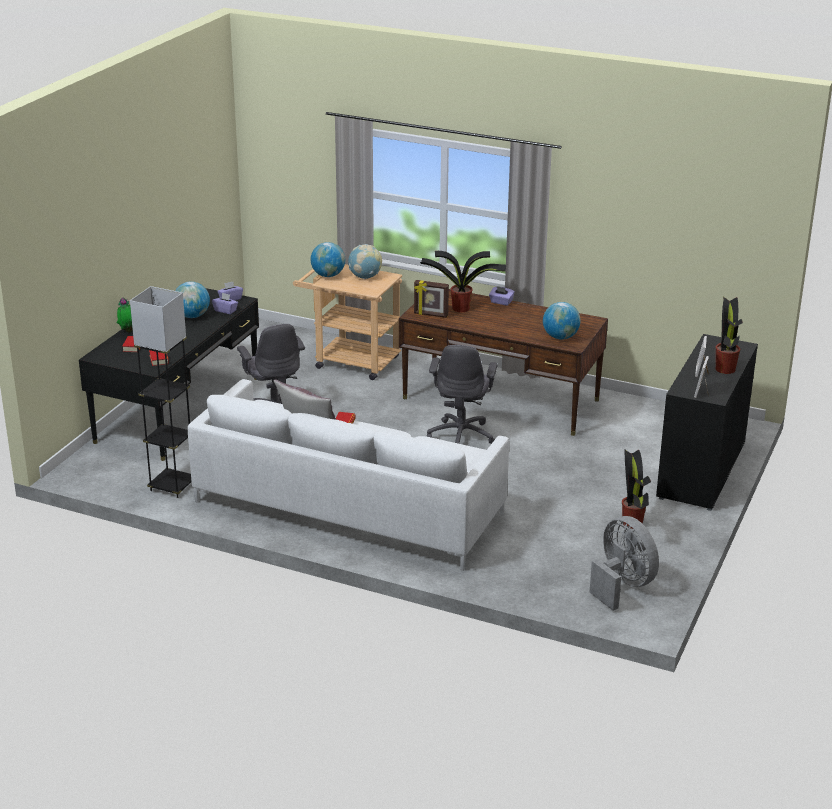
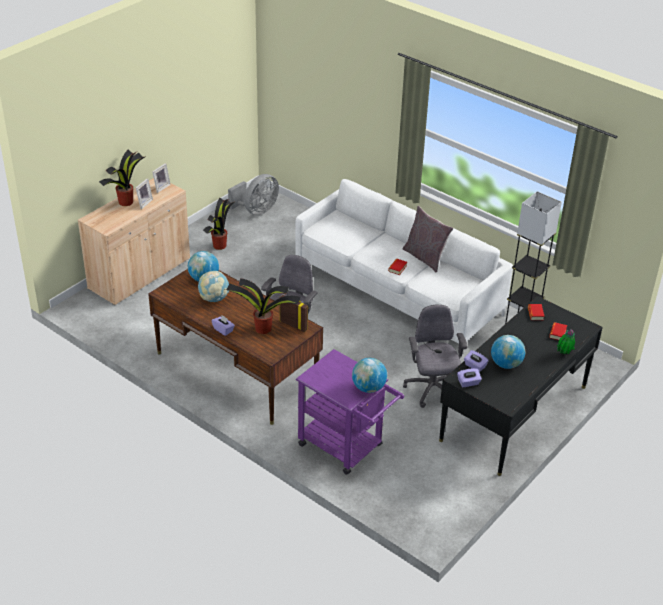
camera: 165 degrees left, 10 degrees up
(350, 361) = (346, 448): beige cart -> purple cart
(365, 277) = (333, 379): globe -> globe (214, 298)
(622, 585) = (256, 211): grey fan -> grey fan turned 120 degrees counterclockwise
(701, 470) = (140, 274): black cabinet -> beige cabinet

